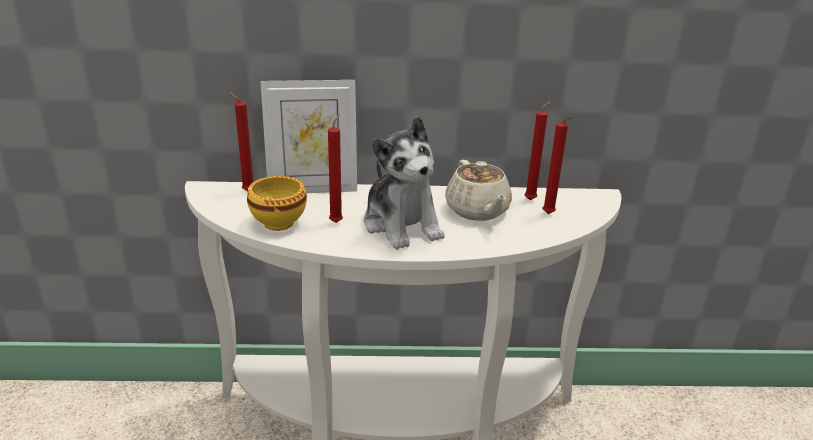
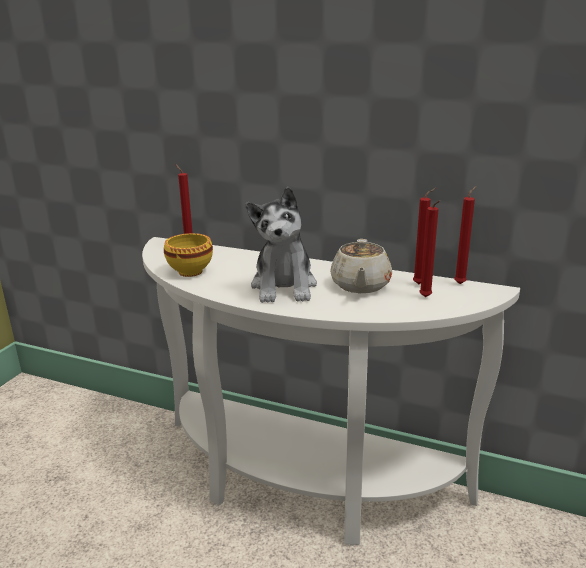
camera: 25 degrees right, 5 degrees down
(312, 188) = (239, 252): picture frame -> none
(337, 221) = (235, 277): red candle -> red candle (461, 283)

